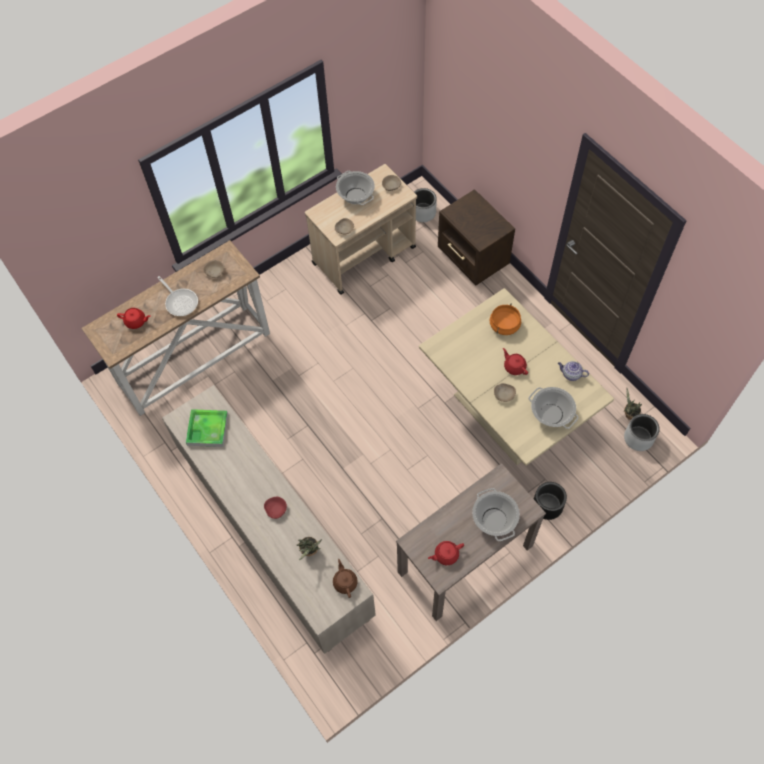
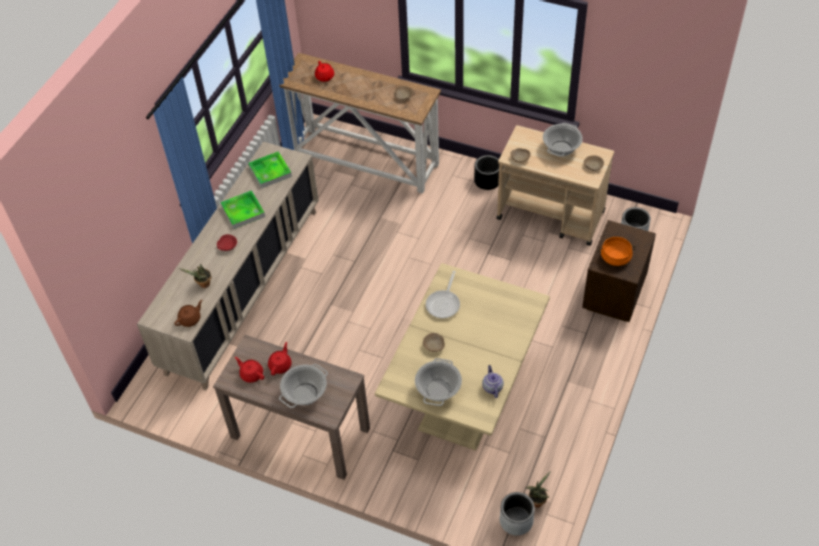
camera: 60 degrees right, 10 degrees down
(180, 302) = (361, 91): frying pan -> frying pan (444, 303)
(241, 476) = (243, 211): none -> tray
(504, 325) = (508, 313): orange cooking pot -> orange cooking pot (615, 257)
(514, 366) = (469, 340): red teapot -> red teapot (280, 365)
(547, 505) = (392, 473): black planter -> black planter (487, 181)

